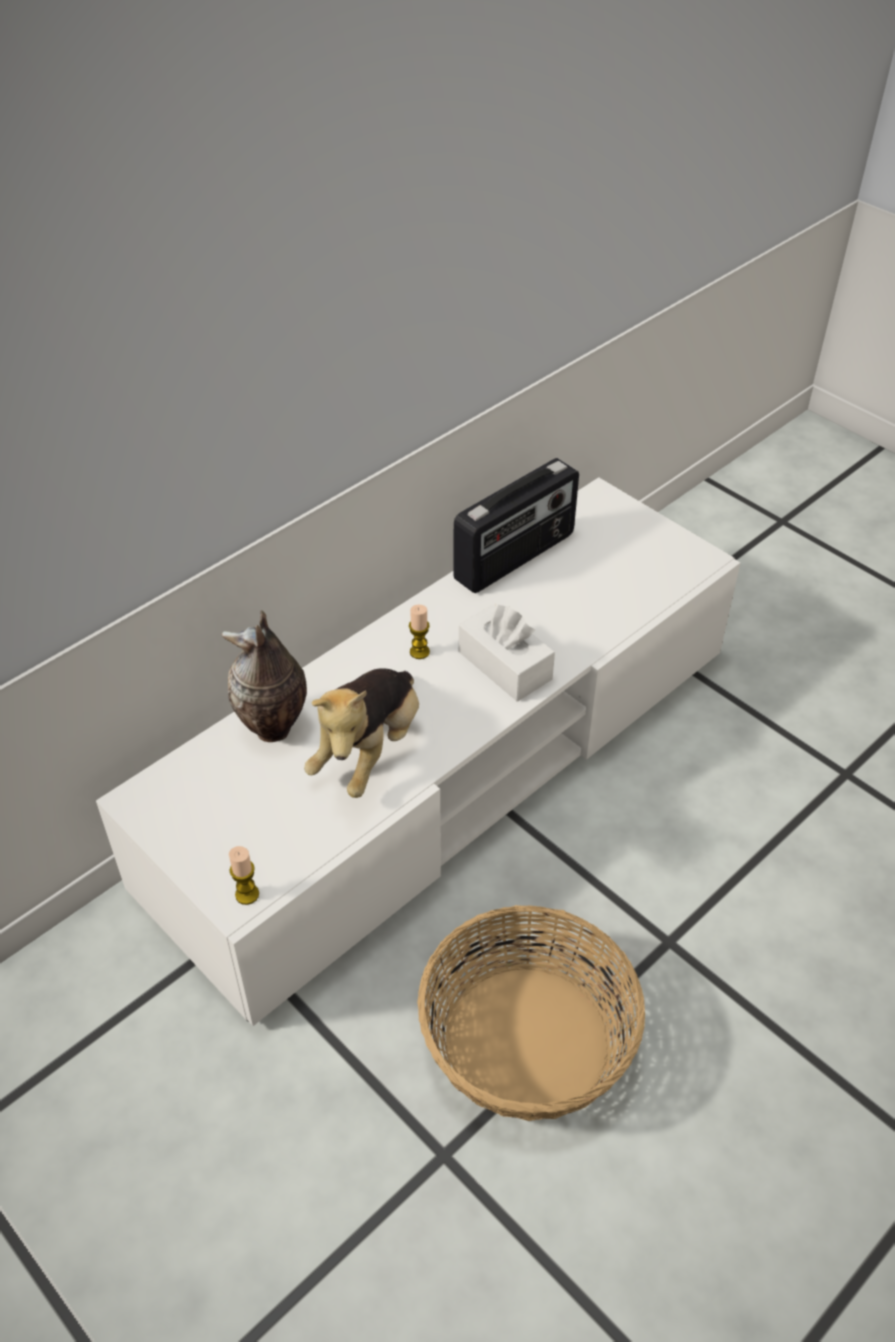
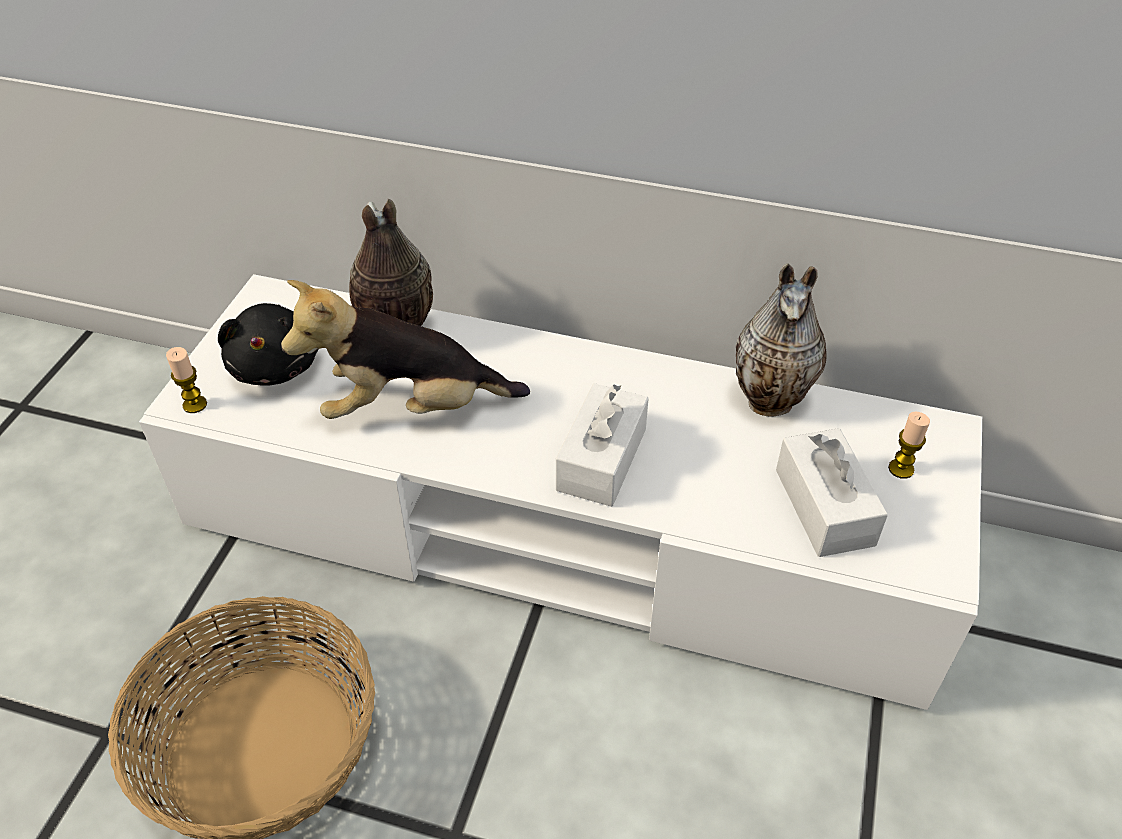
camera: 60 degrees right, 0 degrees up
(243, 820) = (277, 365): none -> black plush toy
(419, 652) = (569, 387): candle -> candle (901, 469)
(515, 558) = (772, 401): radio -> vase
(622, 581) = (824, 507): none -> white tissue box

